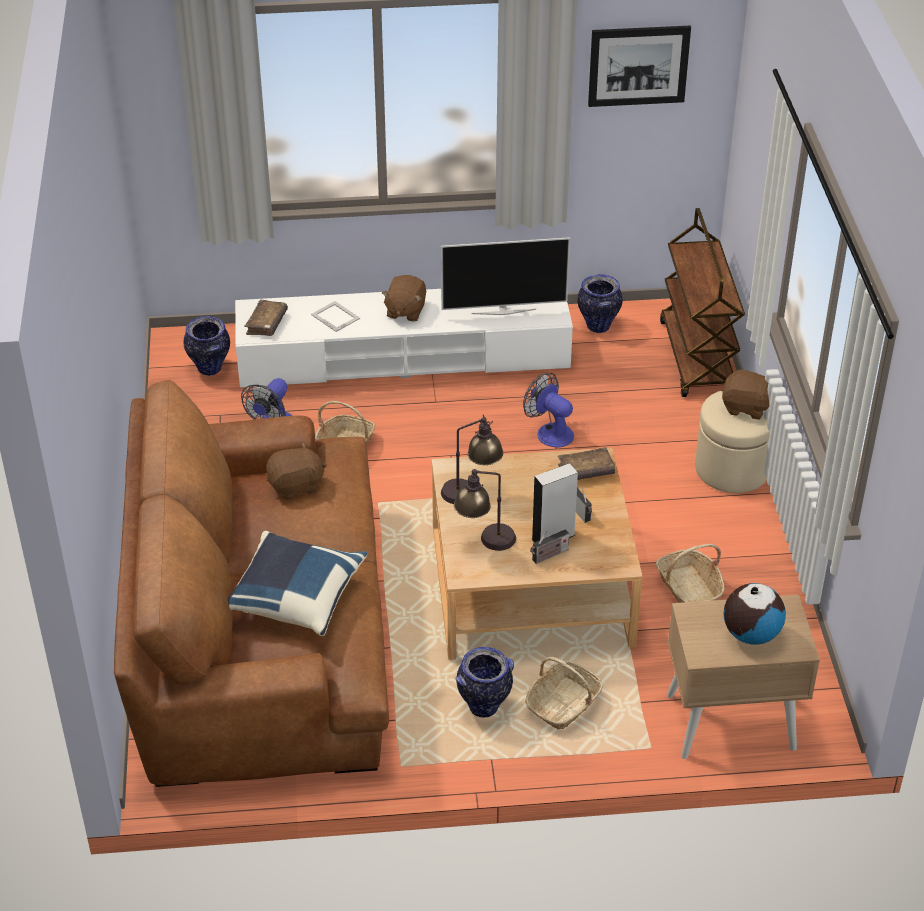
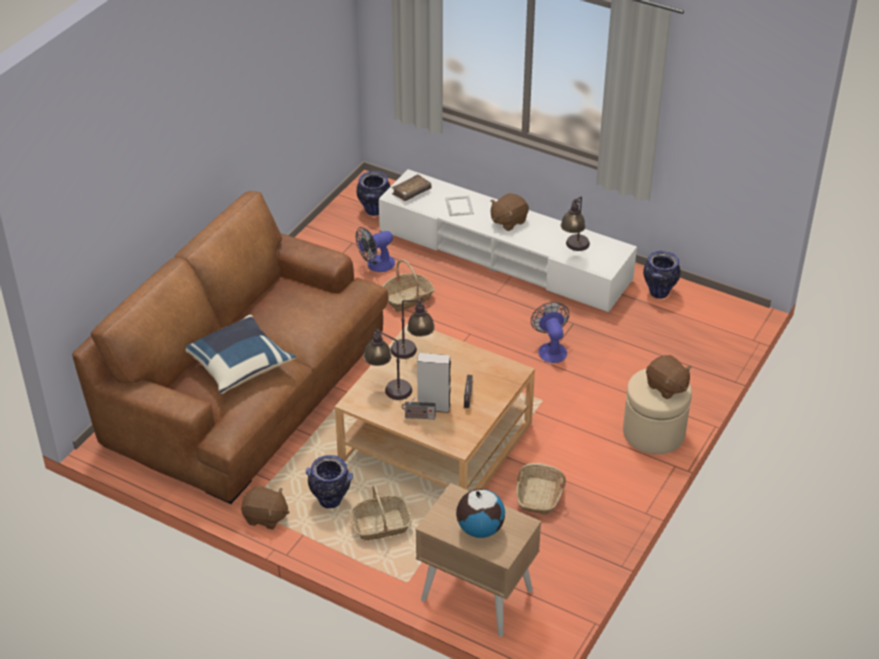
camera: 35 degrees right, 0 degrees up
(296, 486) = (308, 299): brown plush toy -> brown plush toy (265, 517)
(503, 311) = (574, 249): television -> table lamp
(586, 471) = (500, 375): brown book -> none
(638, 65) = (721, 96): picture -> none
(697, 358) = (709, 346): brown cart -> none

